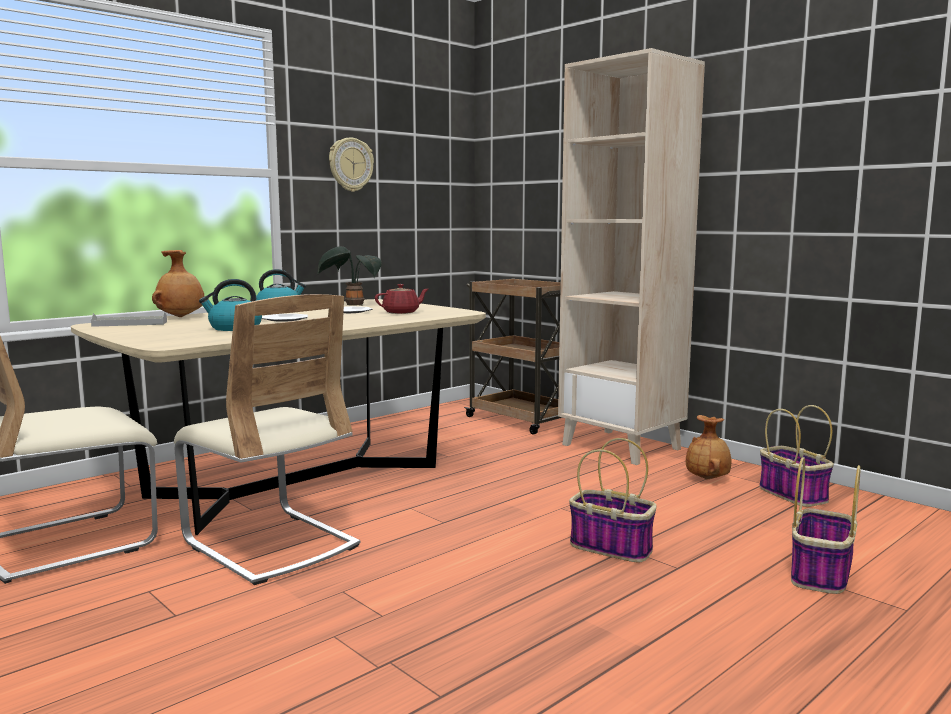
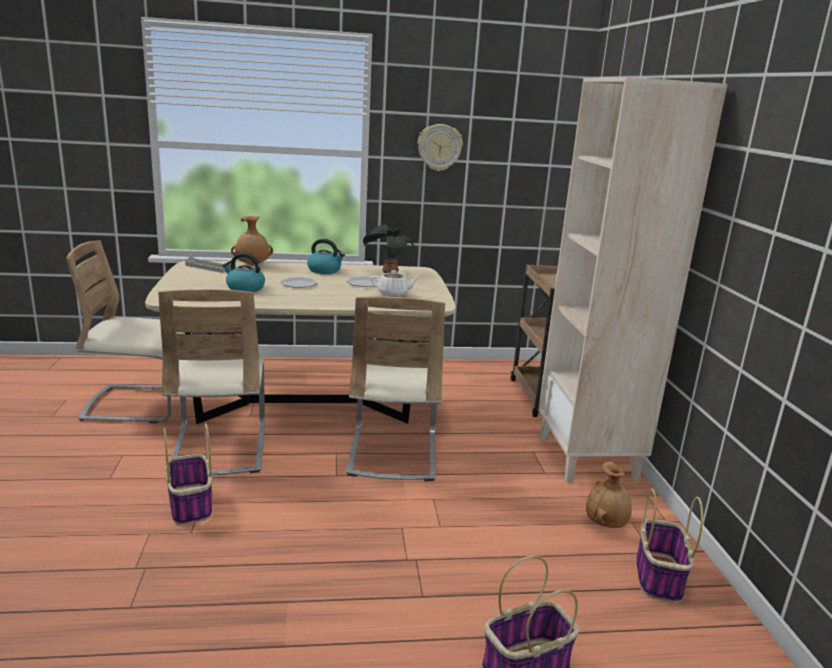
camera: 35 degrees right, 10 degrees up
(402, 312) = (393, 294): red teapot -> white teapot
(464, 491) = (393, 453): none -> beige chair
(612, 547) = (408, 553): basket -> basket (191, 505)

